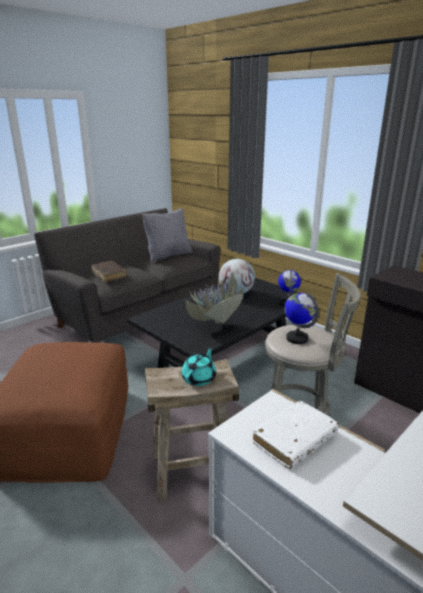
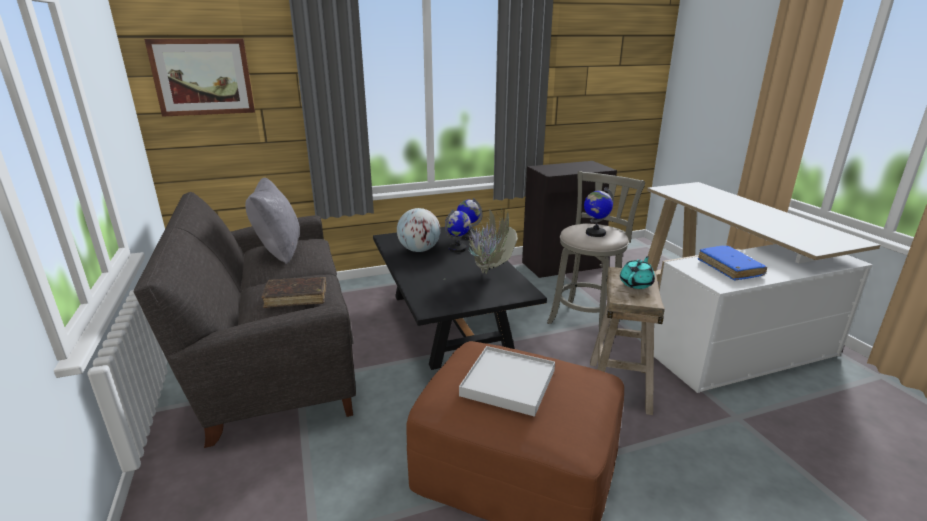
camera: 65 degrees left, 0 degrees up
(51, 361) = (508, 383): none -> white tray
(194, 141) = (203, 77): none -> picture
(199, 378) = (636, 283): turquoise teapot -> turquoise teapot turned 75 degrees clockwise
(255, 305) = (458, 249): none -> globe
(294, 440) = (729, 268): white book -> blue book

